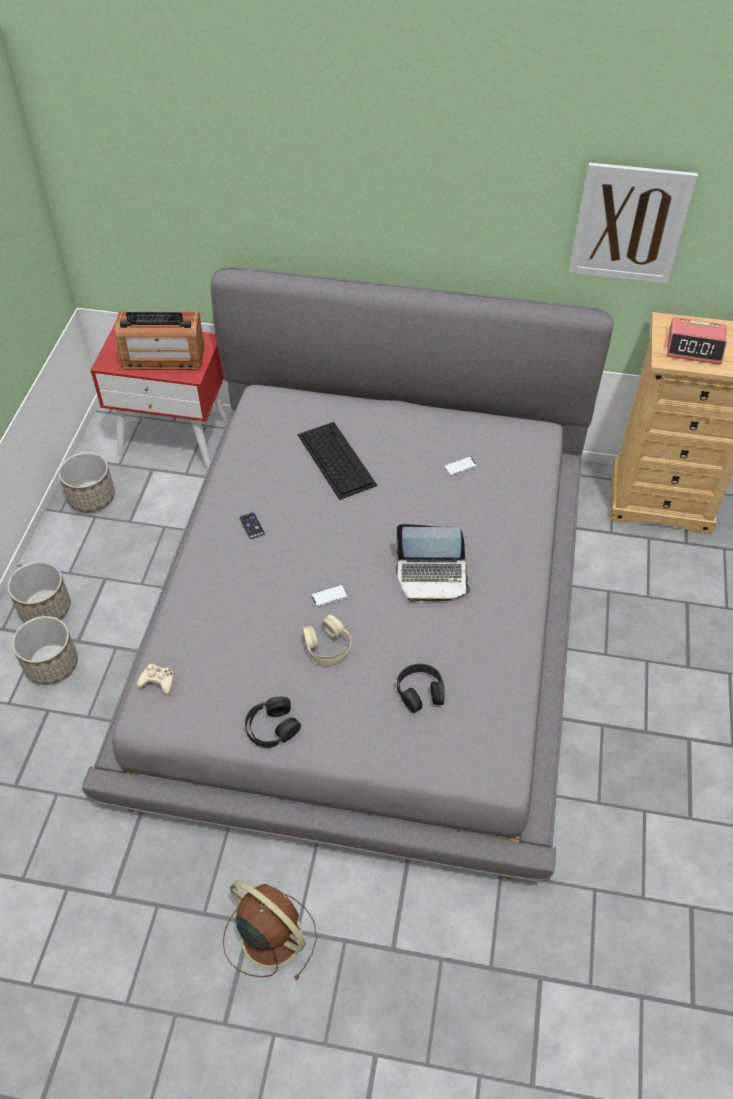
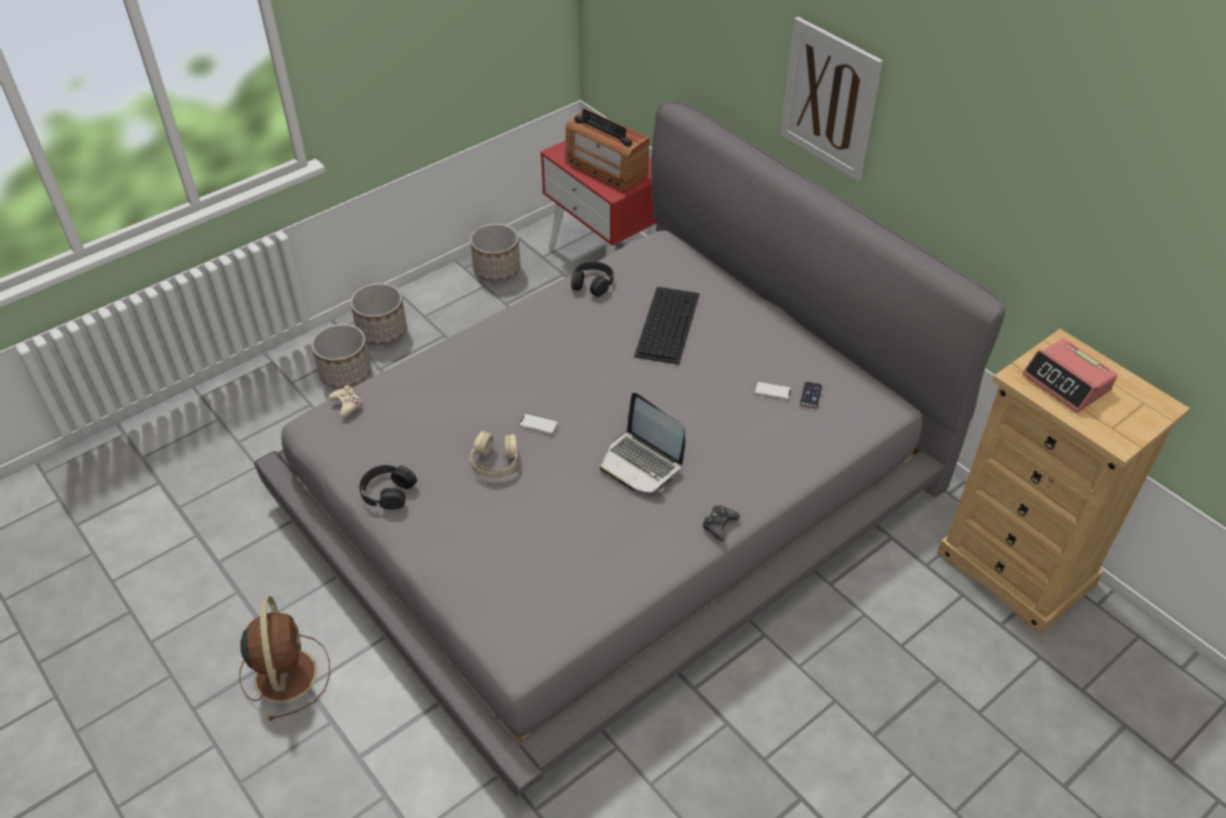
camera: 40 degrees right, 5 degrees down
(252, 526) = (541, 336): phone -> phone (811, 395)
(420, 691) = (529, 545): black headphones -> black headphones (592, 283)
(527, 586) = (719, 525): none -> black game controller
(630, 224) = (1052, 208): picture -> picture (830, 99)

